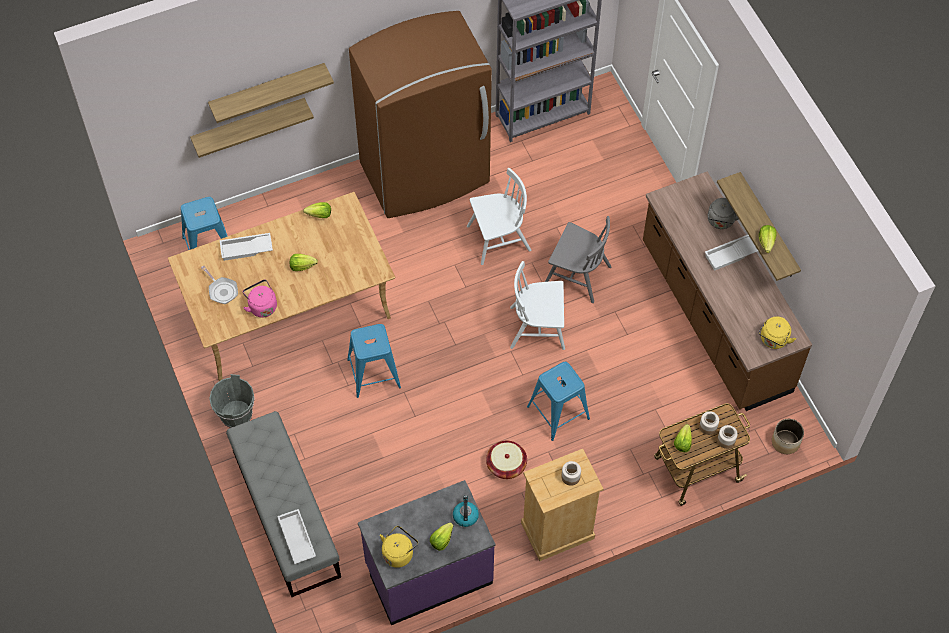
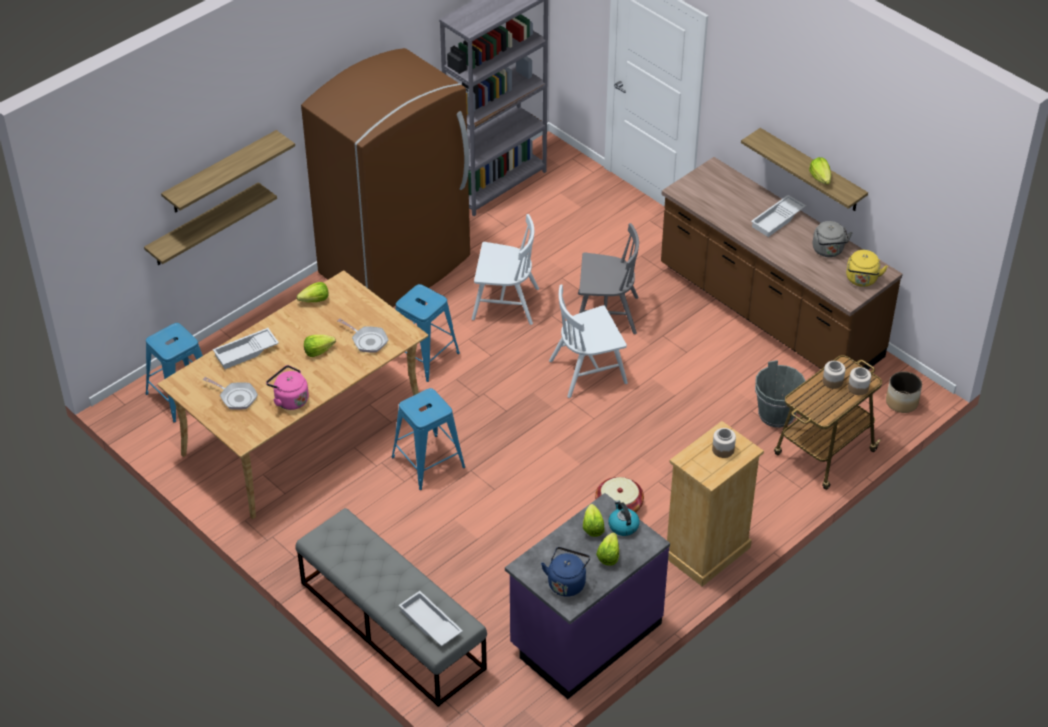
camera: 20 degrees left, 15 degrees down
(236, 414) = (287, 545): grey bucket -> grey bucket (776, 414)
(344, 268) = (367, 340): none -> frying pan
(399, 553) = (567, 582): yellow kettle -> blue kettle
(498, 239) = (505, 303): white chair -> white chair turned 45 degrees clockwise
(558, 412) = (650, 442): blue stool -> blue stool (423, 356)
(682, 442) = (814, 402): lettuce -> lettuce (592, 527)
(720, 221) = (751, 194): grey kettle -> grey kettle (828, 251)

